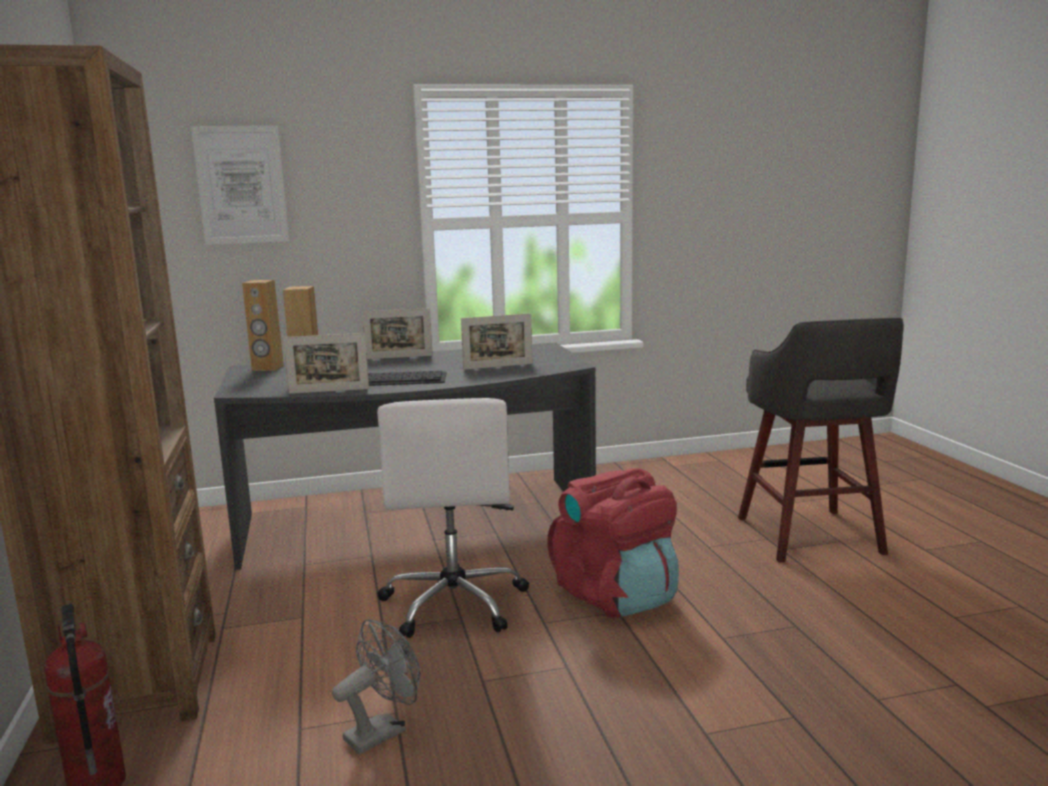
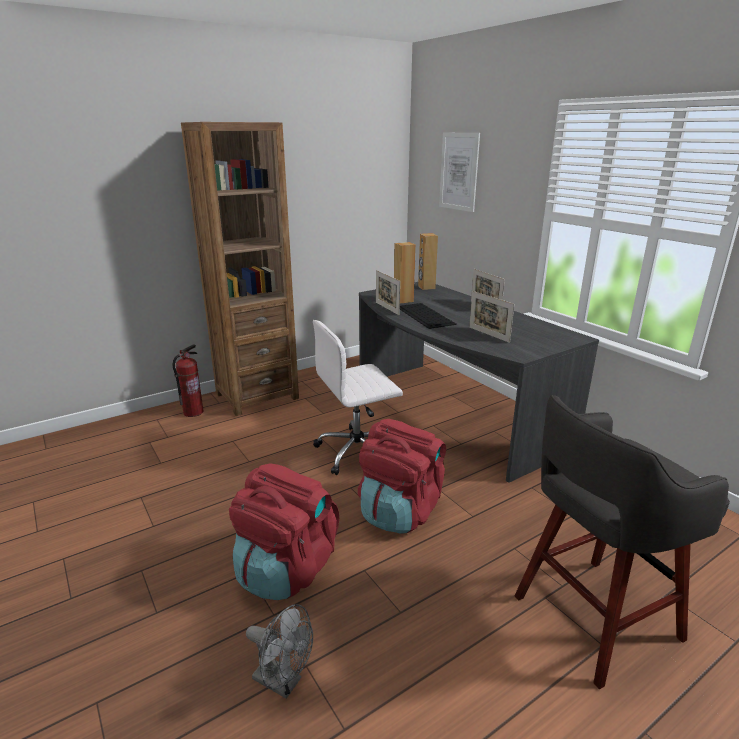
camera: 70 degrees right, 10 degrees up
(382, 731) = (234, 461): grey fan -> grey fan (283, 682)
(705, 697) = (286, 568): none -> red backpack

